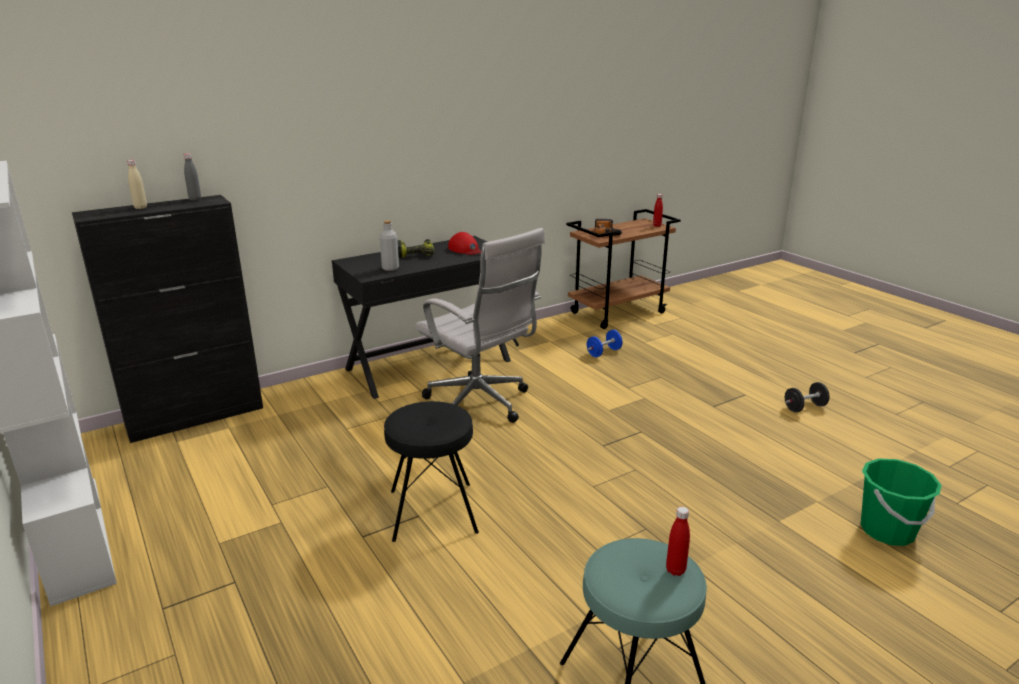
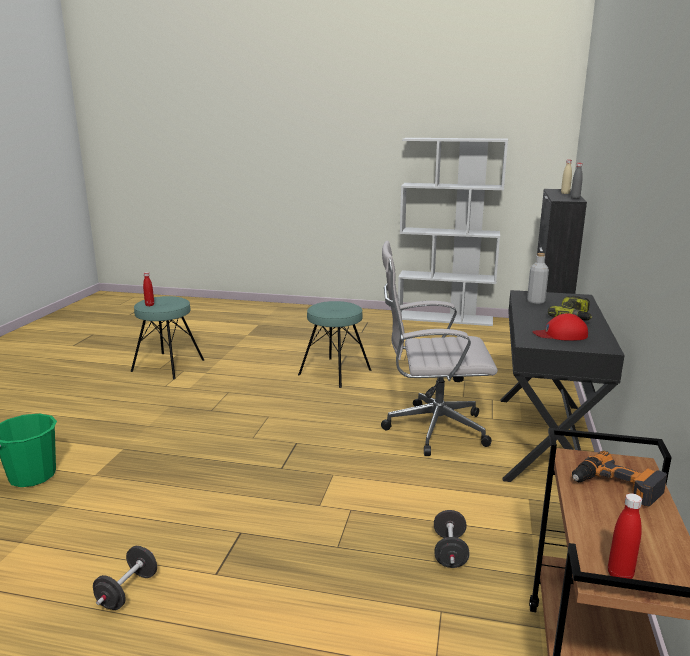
camera: 135 degrees right, 5 degrees down
(433, 511) = (335, 372): black stool -> turquoise stool
(603, 352) = (449, 551): blue dumbbell -> black dumbbell

